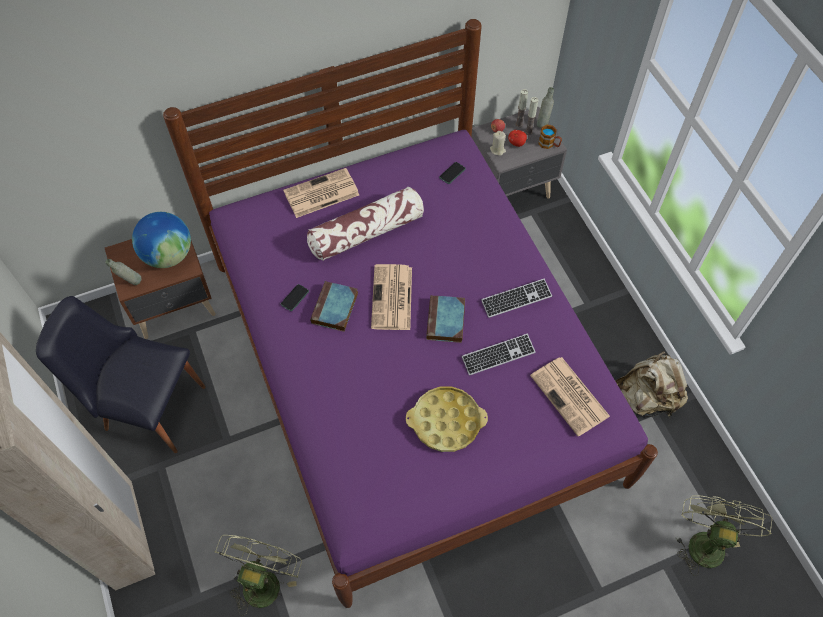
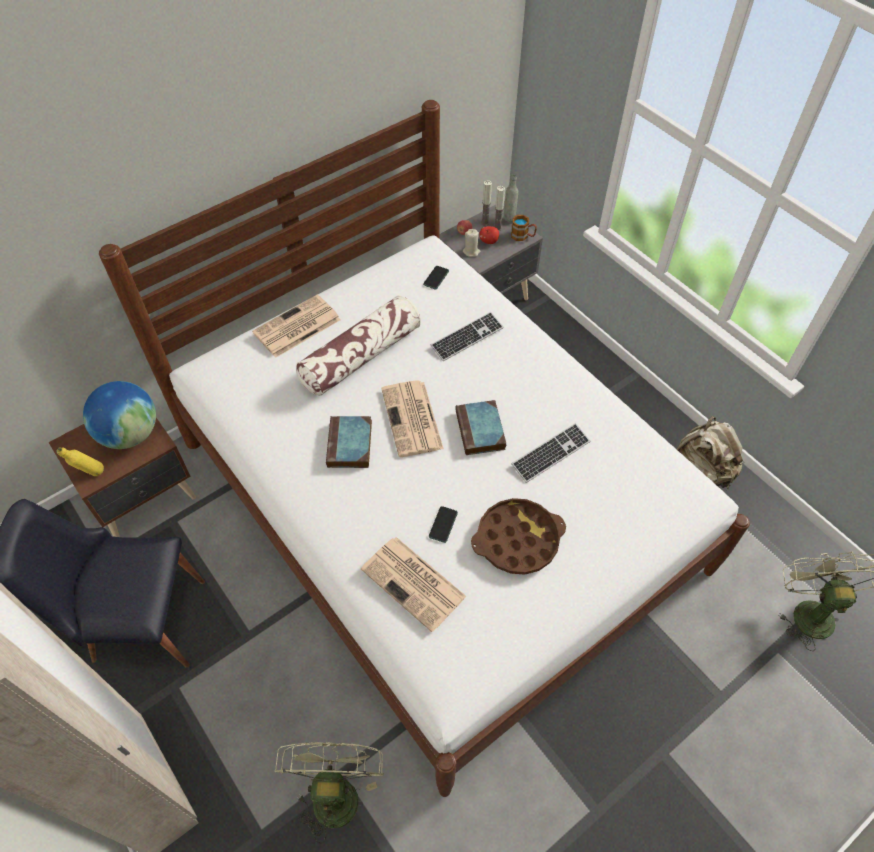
camera: 15 degrees left, 5 degrees down
(131, 283) = (91, 475): grey bottle -> yellow bottle
(295, 298) = (299, 443): phone -> phone (443, 524)
(411, 368) = (437, 504): purple bed -> white bed
(446, 421) = (517, 540): yellow tray -> brown tray
(516, 299) = (549, 390): keyboard -> keyboard (467, 337)
(570, 396) = (644, 479): newspaper -> newspaper (415, 583)

